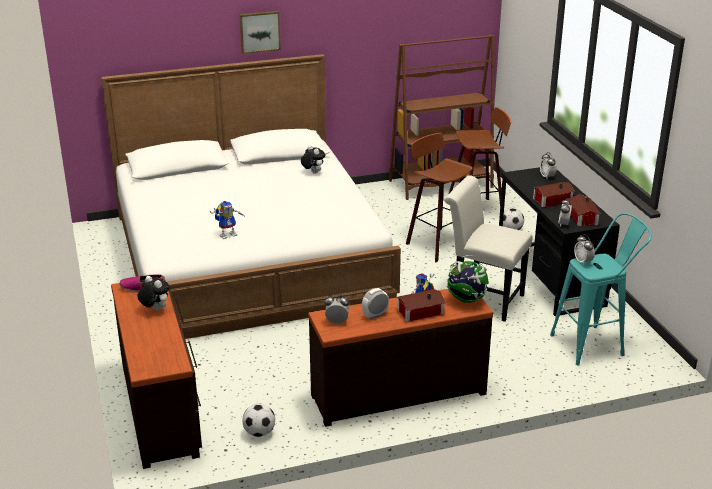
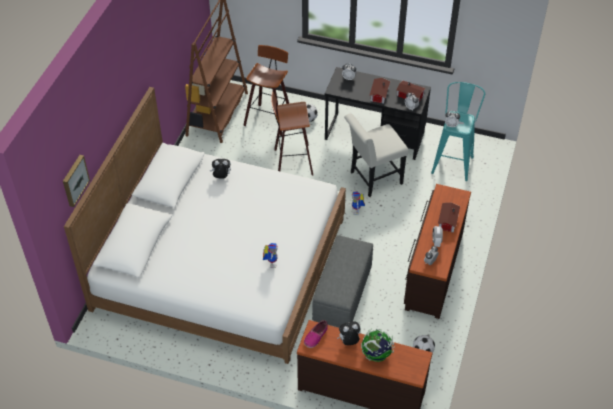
camera: 55 degrees left, 20 degrees up
(259, 31) = (121, 104): picture -> picture (74, 180)
(288, 343) = (342, 293): none -> grey ottoman
(467, 300) = (451, 195): globe -> globe (376, 354)

